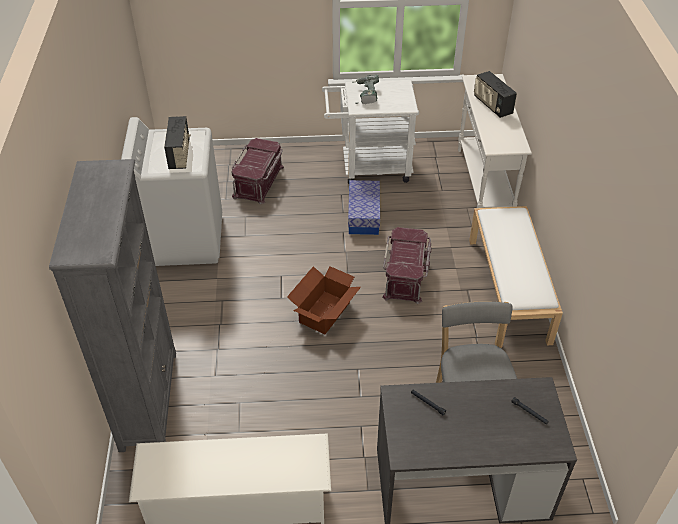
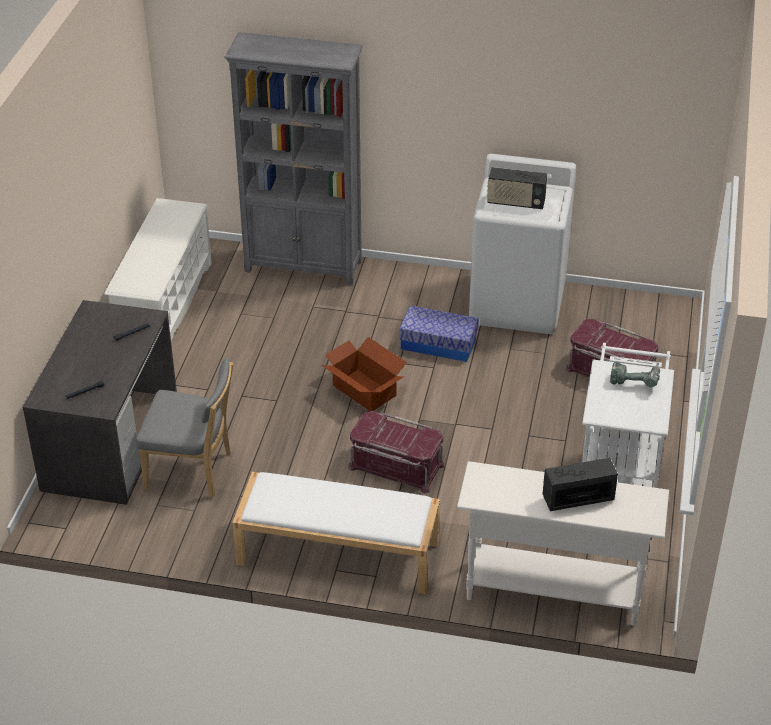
camera: 105 degrees right, 5 degrees down
(363, 215) = (517, 453): storage box -> storage box (438, 344)

